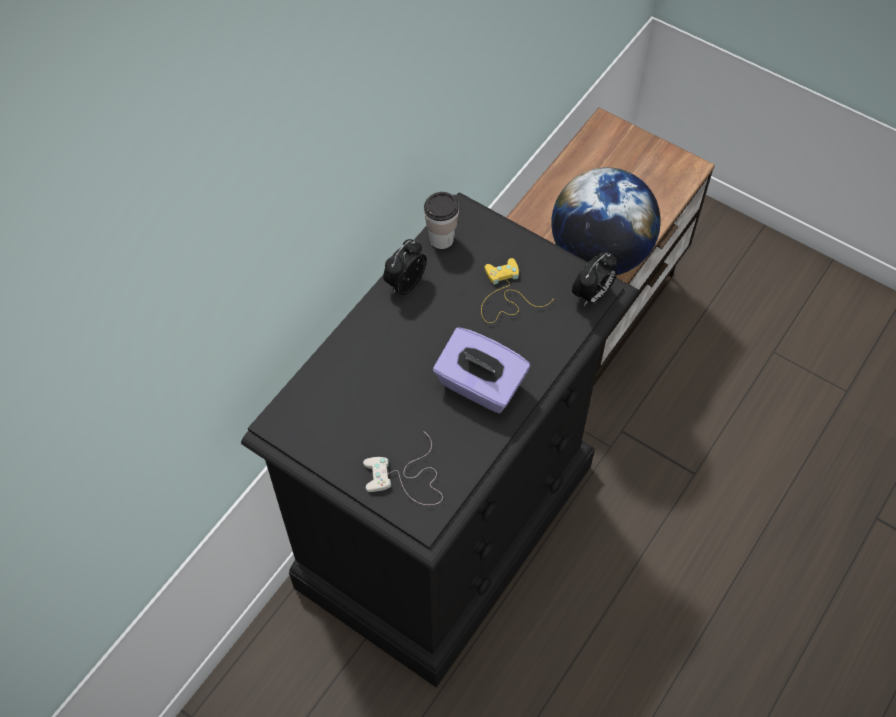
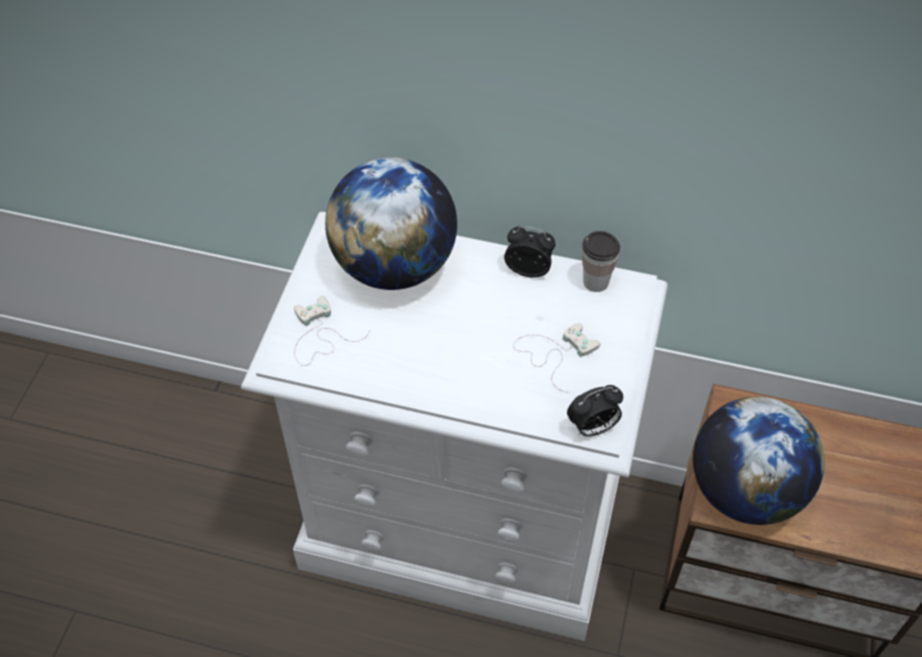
camera: 70 degrees right, 5 degrees down
(350, 389) = (394, 265): none -> globe
(447, 525) = (462, 525): black dresser -> white dresser
(480, 386) = (440, 361): purple tissue box -> none
(505, 295) = (554, 353): yellow game controller -> white game controller
(592, 295) = (592, 427): alarm clock -> alarm clock turned 45 degrees counterclockwise

